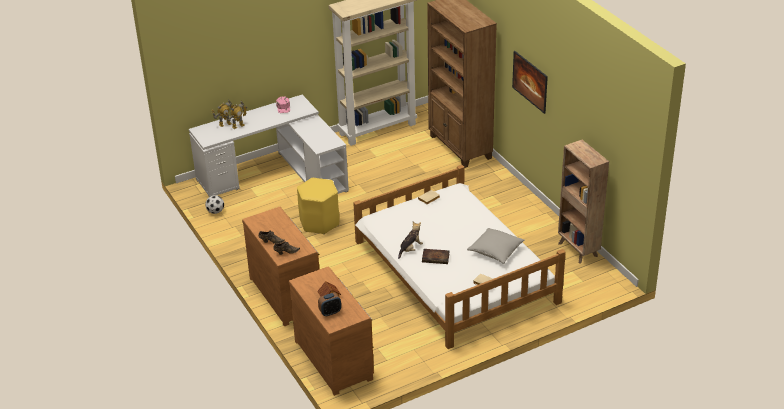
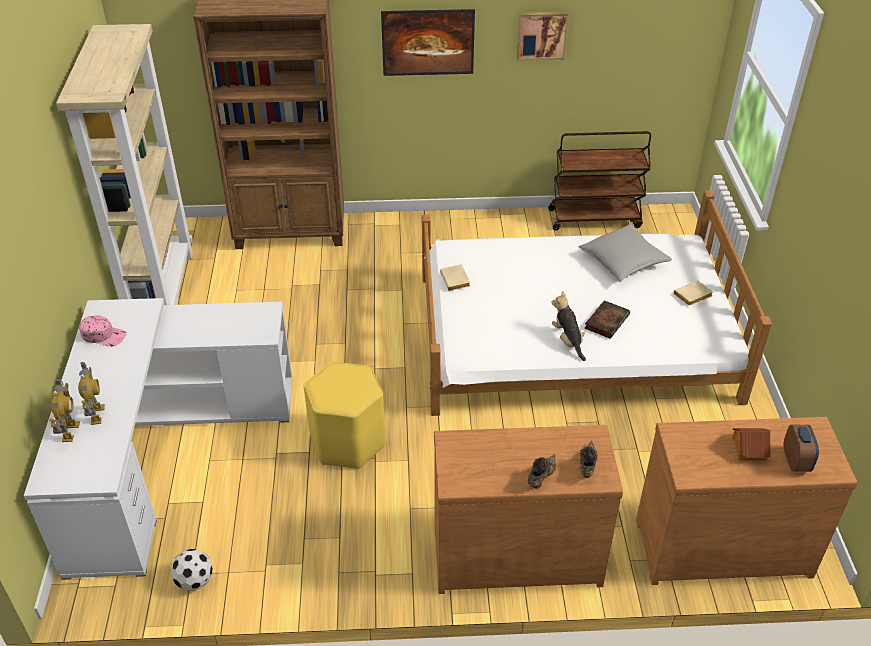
camera: 65 degrees left, 5 degrees up
(572, 112) = (541, 35): none -> picture
(578, 250) = (595, 218): brown bookcase -> brown cart

